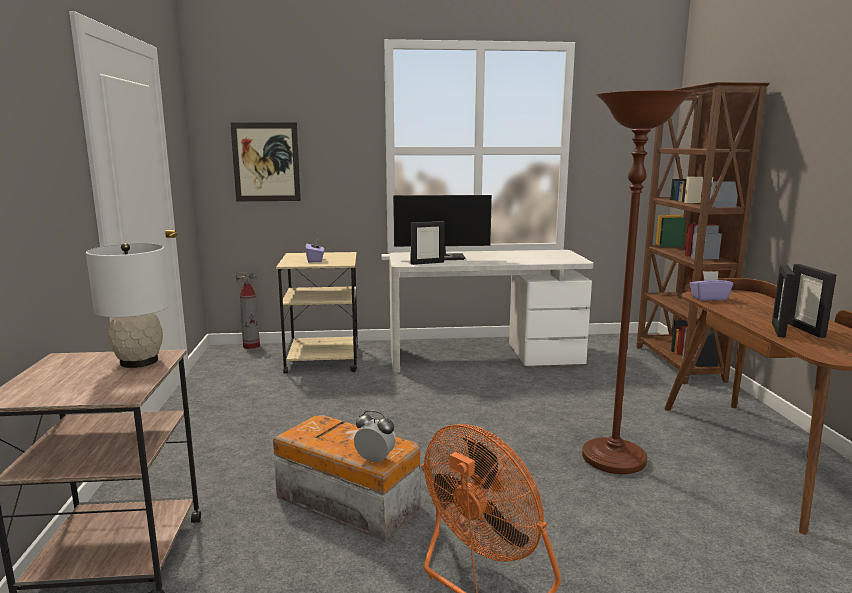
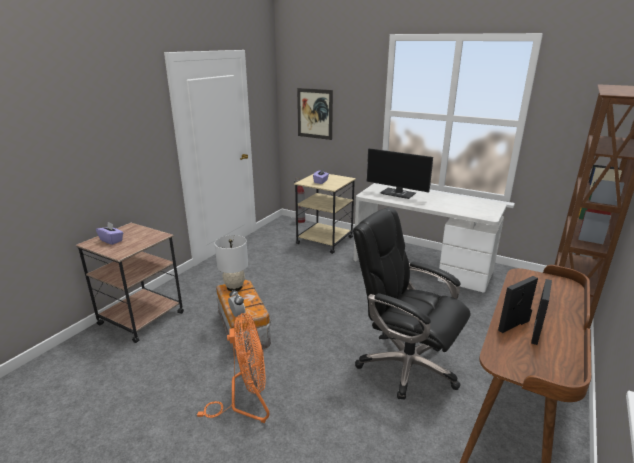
camera: 35 degrees right, 10 degrees up
(139, 361) = (149, 237): white table lamp -> white table lamp (234, 287)
(427, 263) = (380, 197): picture frame -> none
(613, 459) = (405, 365): brown floor lamp -> black office chair
(709, 298) = (523, 279): purple tissue box -> purple tissue box (111, 240)

